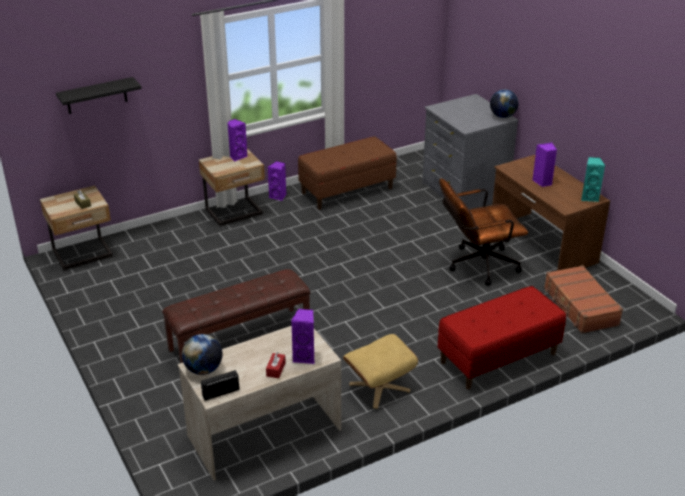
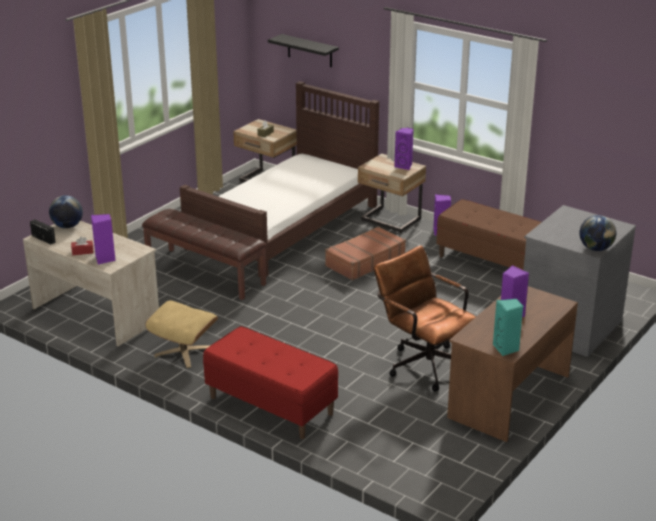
camera: 65 degrees right, 5 degrees down
(188, 269) = (284, 226): none -> brown bed
(580, 307) = (402, 442): brown suitcase -> brown suitcase (364, 261)

